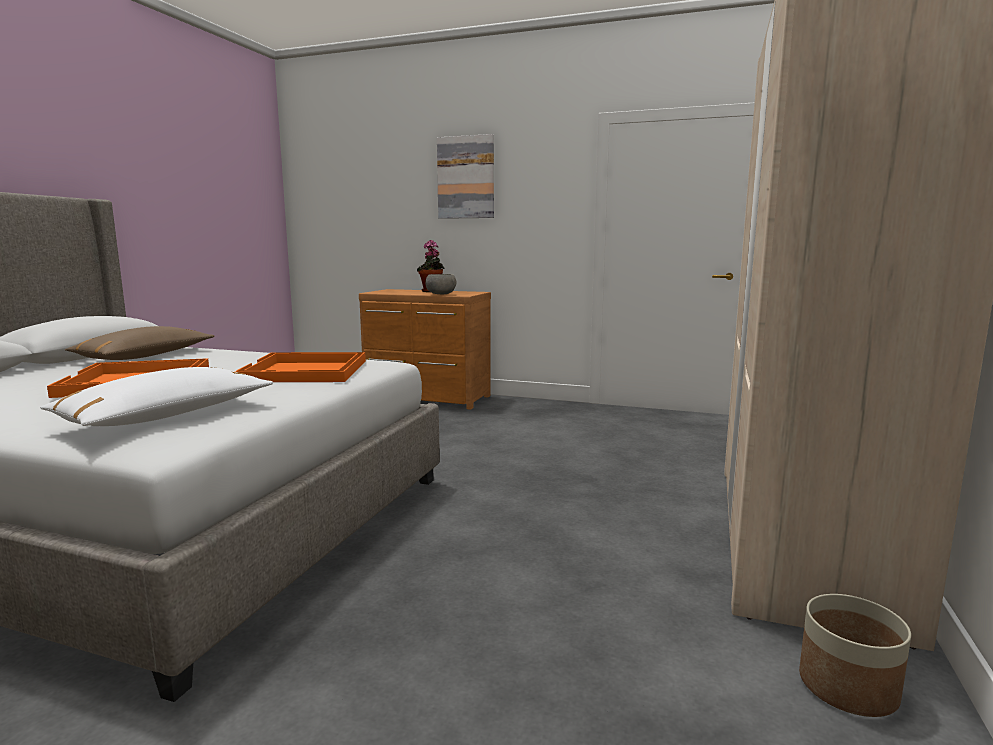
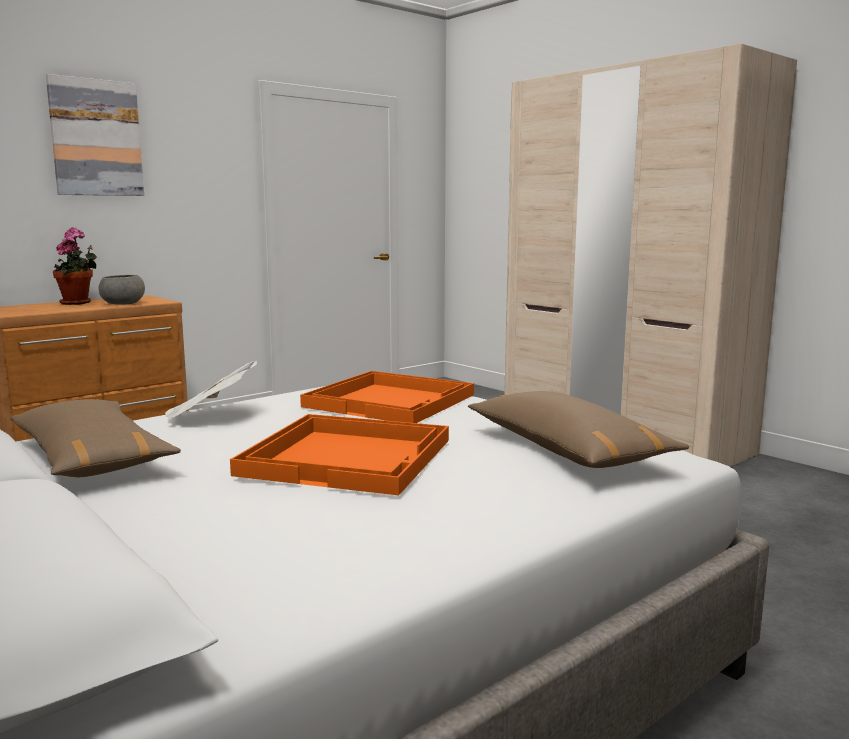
camera: 60 degrees left, 0 degrees up
(166, 415) = (566, 449): white pillow -> brown pillow
(242, 355) = (209, 416): none -> newspaper
(848, 687) = (782, 478): planter -> none

